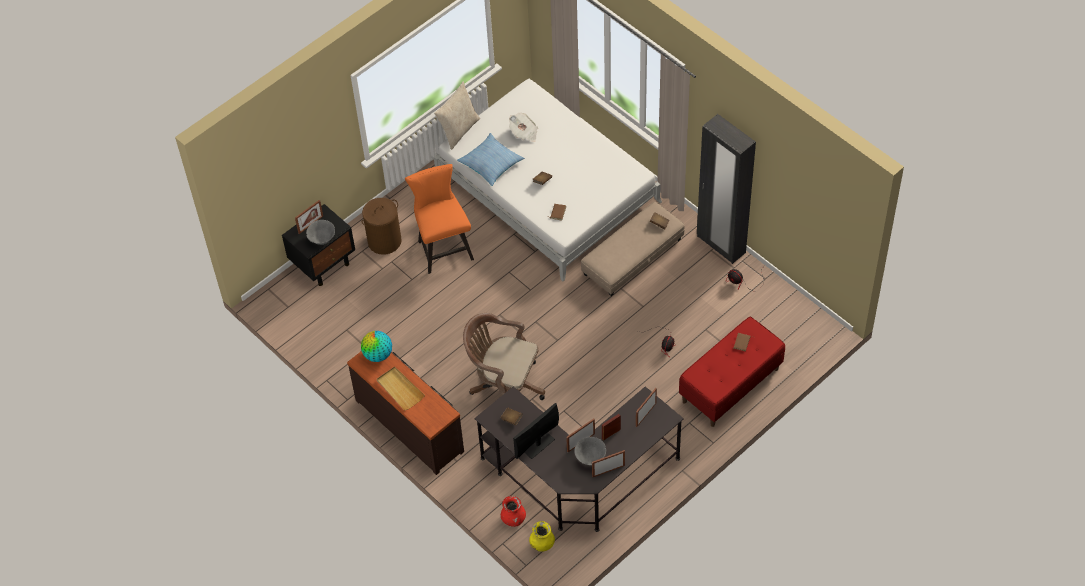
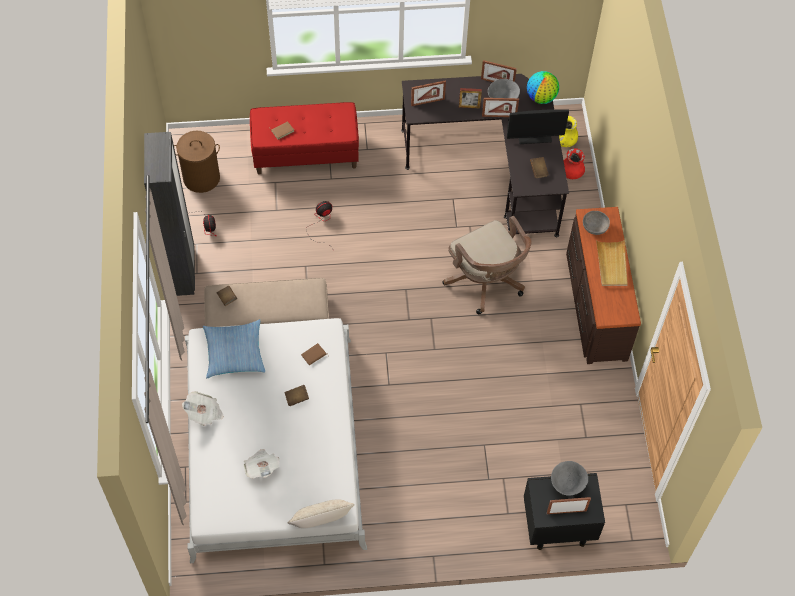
camera: 145 degrees left, 5 degrees up
(378, 355) = (607, 309): globe -> globe (541, 97)
(384, 241) = (477, 507): brown laundry basket -> brown laundry basket (201, 178)
(434, 408) = (594, 227): none -> grey bowl
(443, 247) = (427, 456): orange chair -> none
(491, 163) = (325, 458): pillow -> pillow (234, 353)
(590, 137) = (204, 413): none -> newspaper

